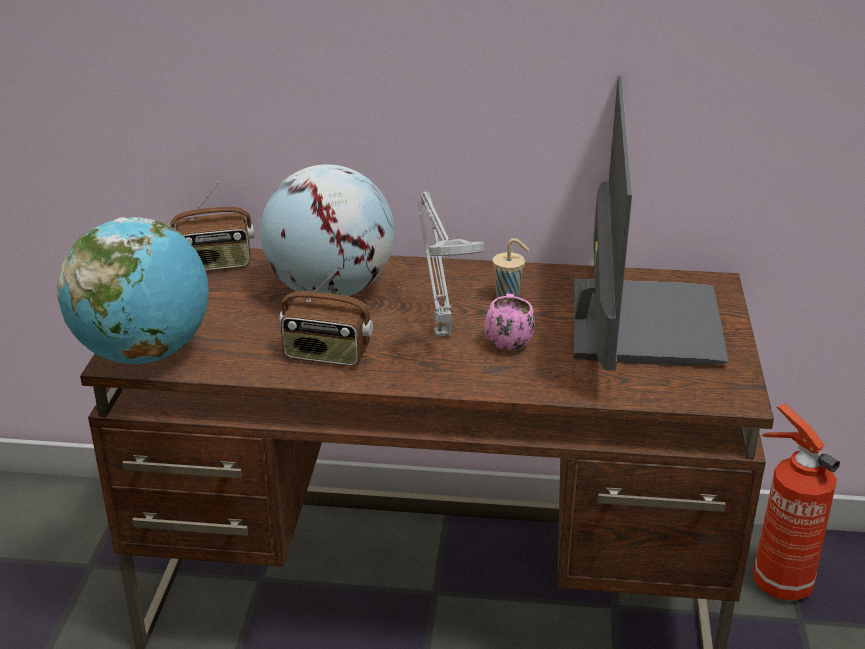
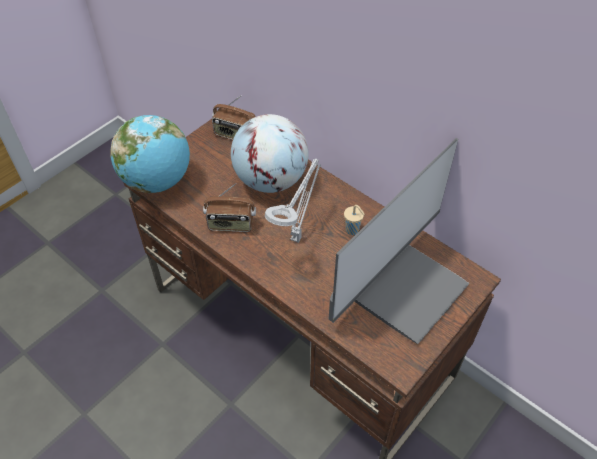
camera: 35 degrees right, 20 degrees up
(326, 355) = (231, 224): radio -> radio turned 45 degrees counterclockwise
(508, 340) = (323, 261): pink mug -> none
(778, 581) = (472, 433): fire extinguisher -> none

